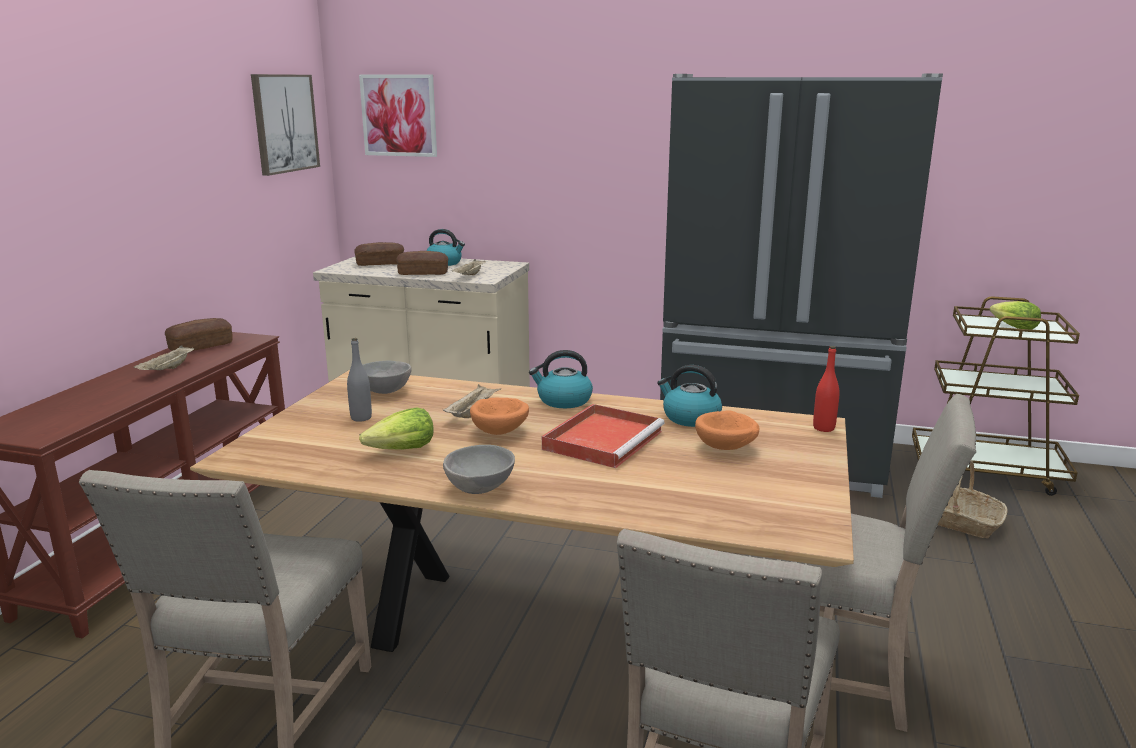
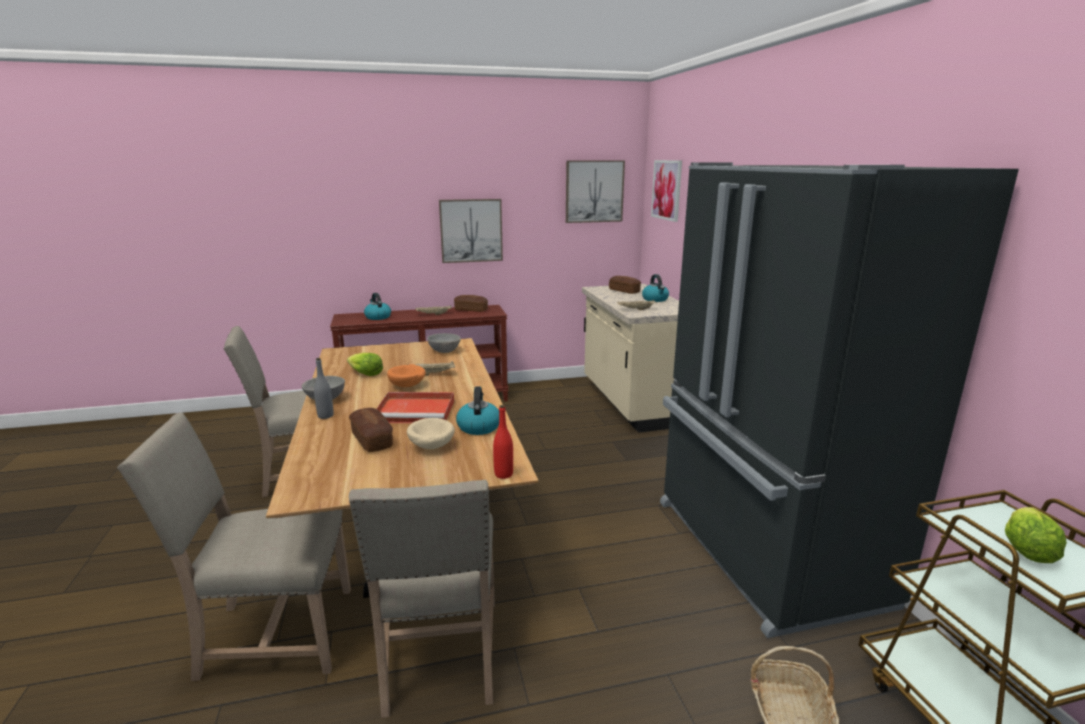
camera: 60 degrees right, 0 degrees up
(153, 205) = (471, 230): none -> picture
(361, 418) = (402, 357): grey bottle -> grey bottle (325, 416)
(423, 273) = (620, 301): bread -> bread (372, 440)
(563, 400) = (473, 388): kettle -> kettle (377, 317)
(727, 448) = (431, 447): orange bowl -> beige bowl

